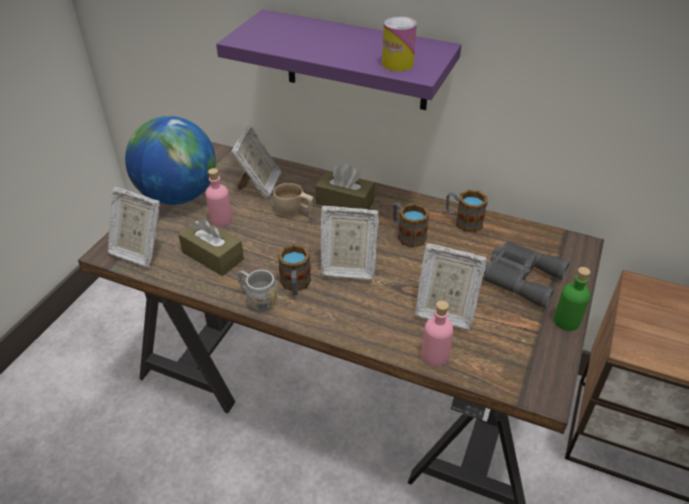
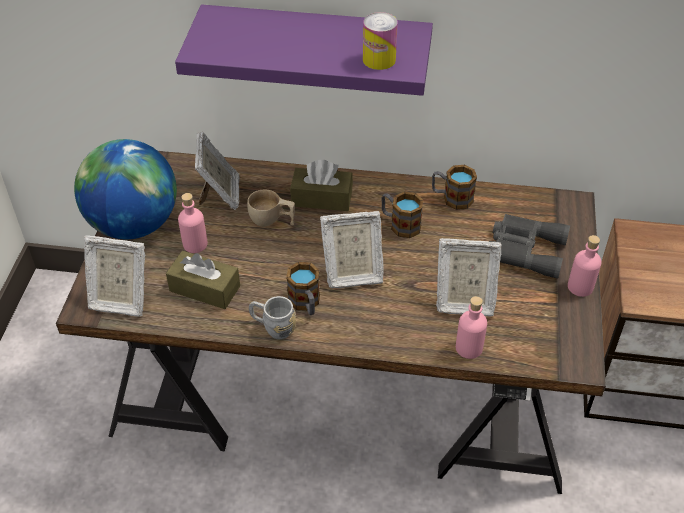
camera: 15 degrees left, 5 degrees up
(566, 321) = (580, 287): green bottle -> pink bottle

